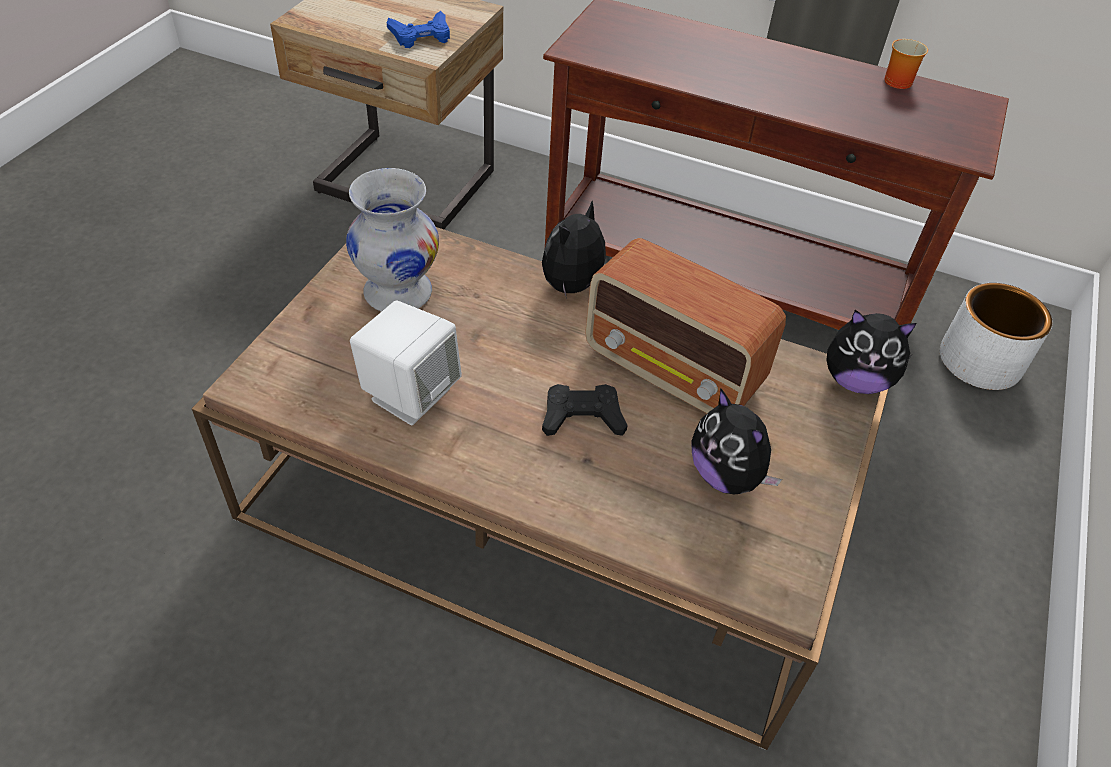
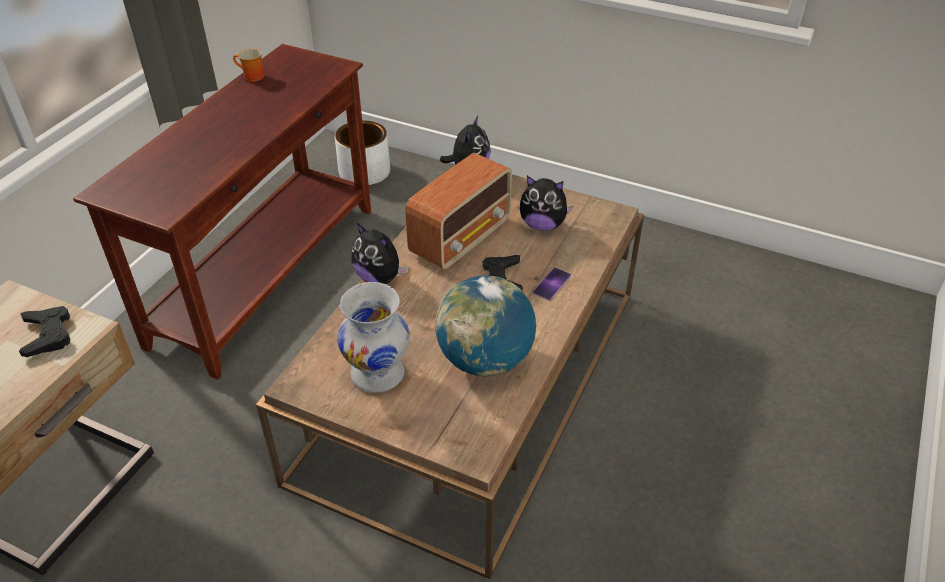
camera: 85 degrees left, 5 degrees down
(410, 394) = (485, 360): white speaker -> globe
(421, 36) = (47, 335): blue game controller -> black game controller
(573, 480) = (552, 284): none -> phone
(727, 475) = (542, 225): plush toy -> plush toy turned 45 degrees clockwise

